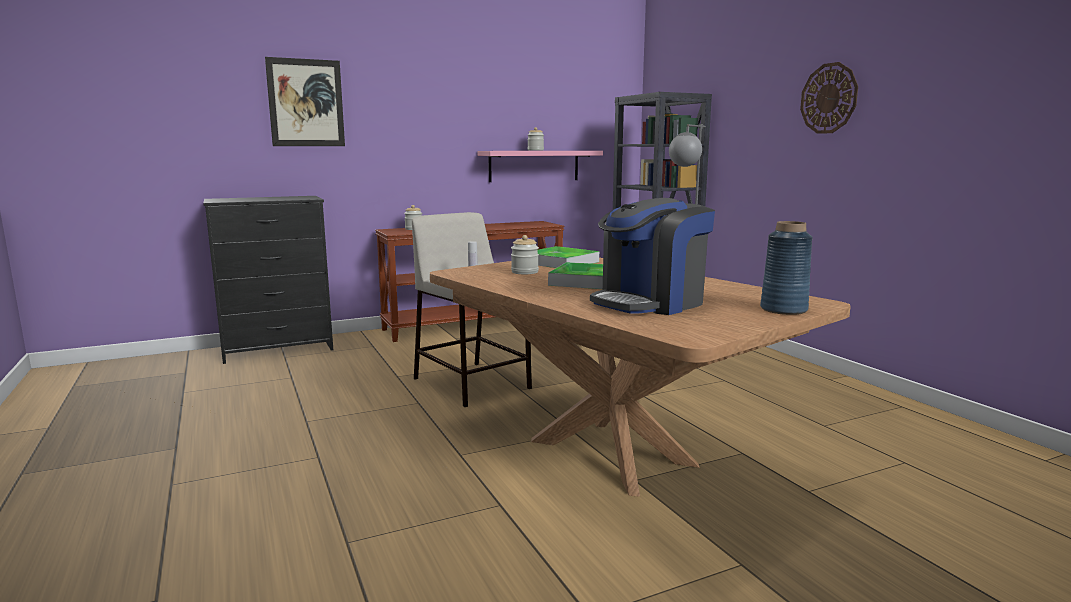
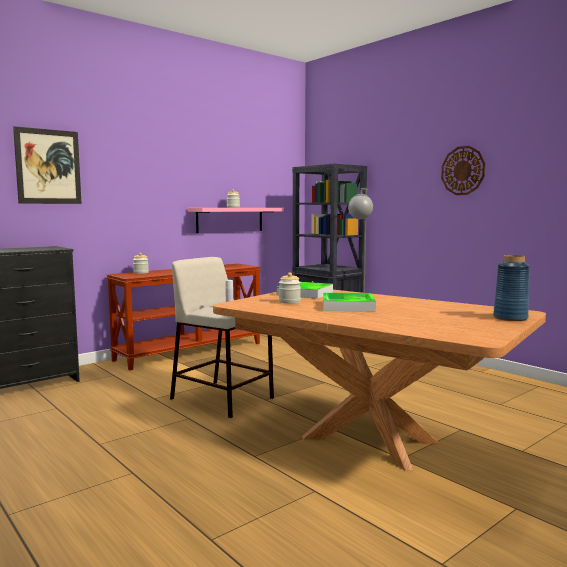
camera: 15 degrees left, 5 degrees down
(650, 303) = (416, 319): coffee machine -> none

